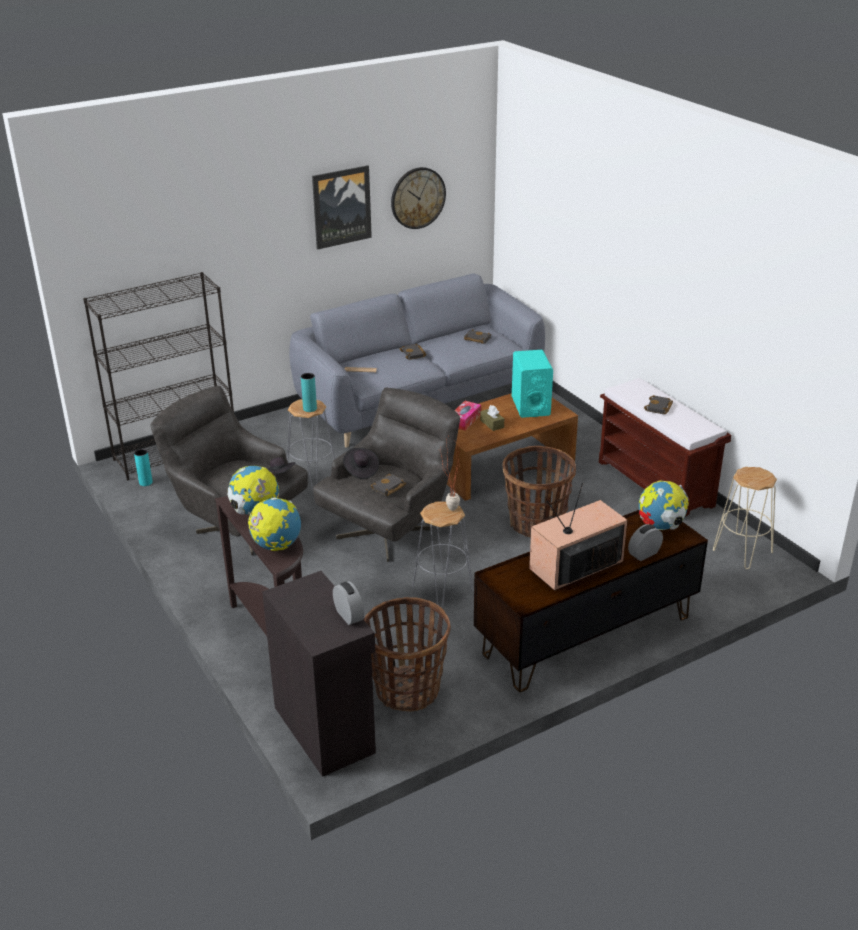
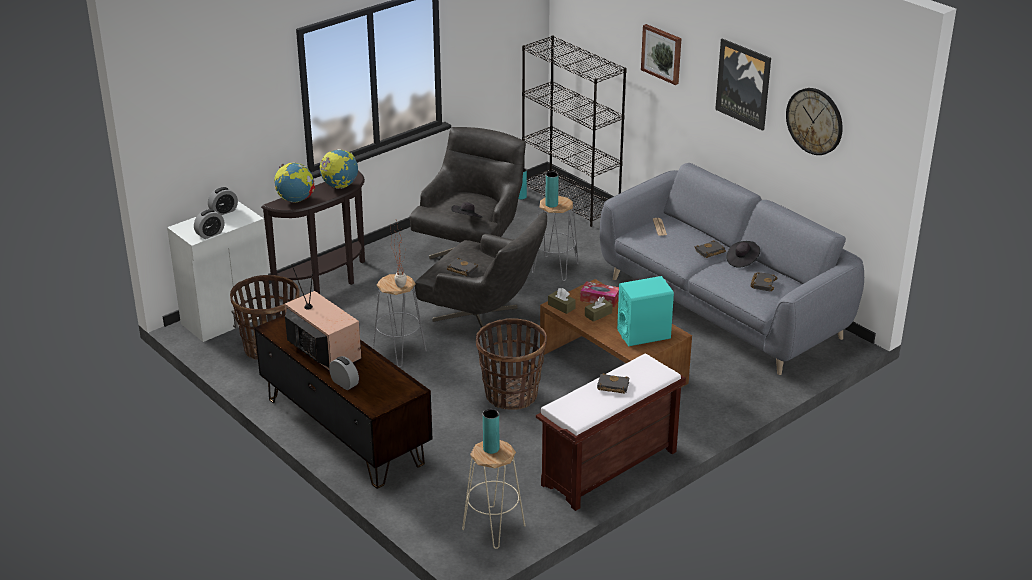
camera: 80 degrees right, 0 degrees up
(240, 232) = (662, 53): none -> picture
(288, 604) = (223, 211): none -> alarm clock
(325, 728) = (228, 318): black cabinet -> white cabinet
(360, 470) = (486, 253): black hat -> black hat (742, 261)
(473, 441) = (561, 306): none -> brown tissue box
(660, 526) = (390, 392): globe -> none
(751, 476) = (491, 448): none -> turquoise vase

